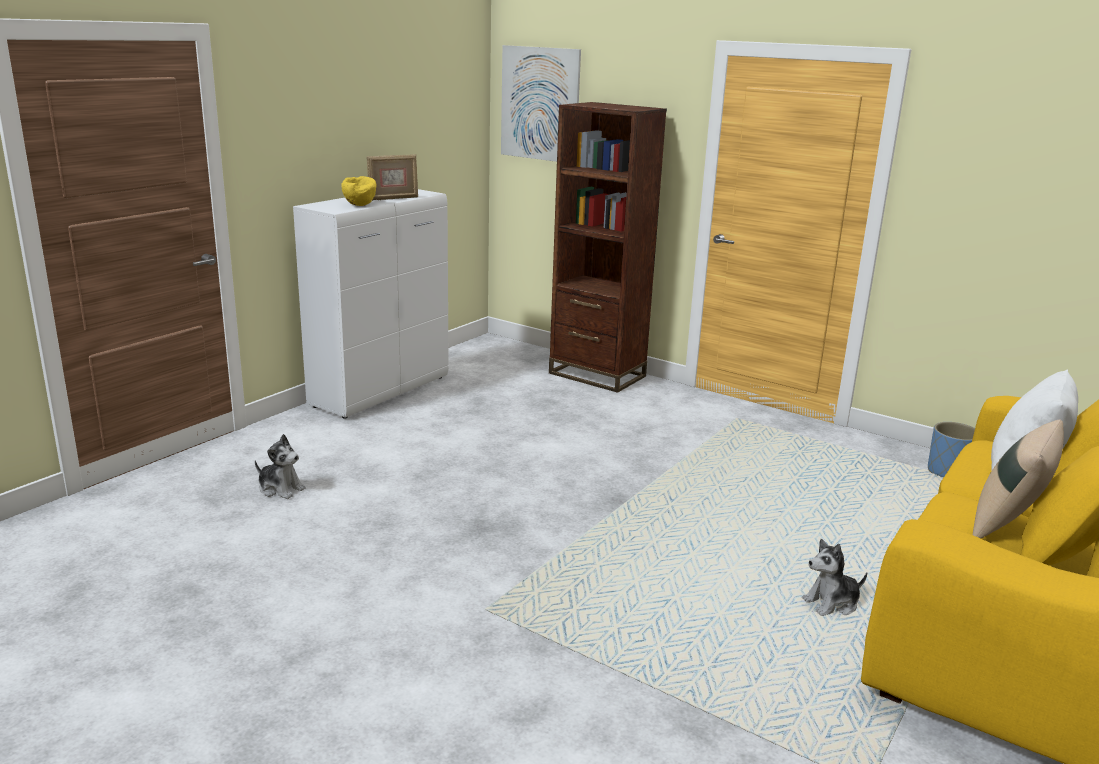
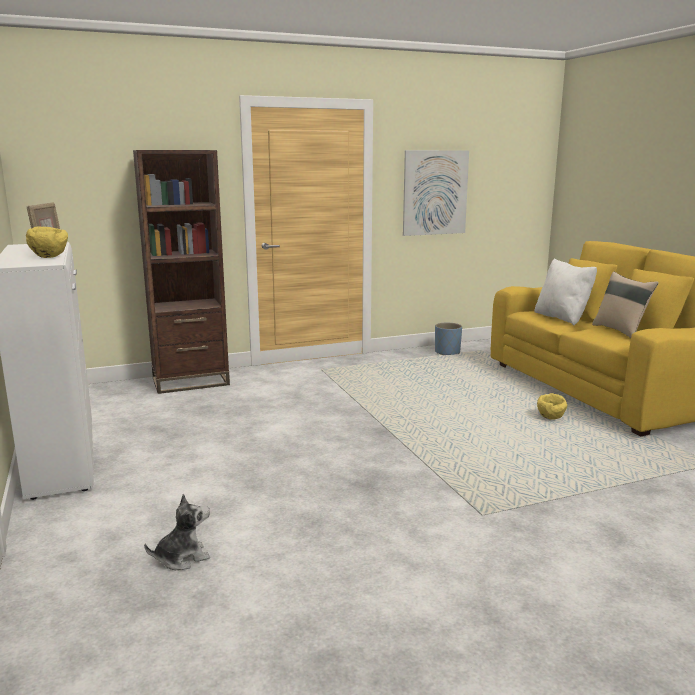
camera: 55 degrees left, 5 degrees down
(540, 104) = (69, 157): picture -> picture (435, 193)
(832, 603) = (550, 418): plush toy -> yellow bowl

